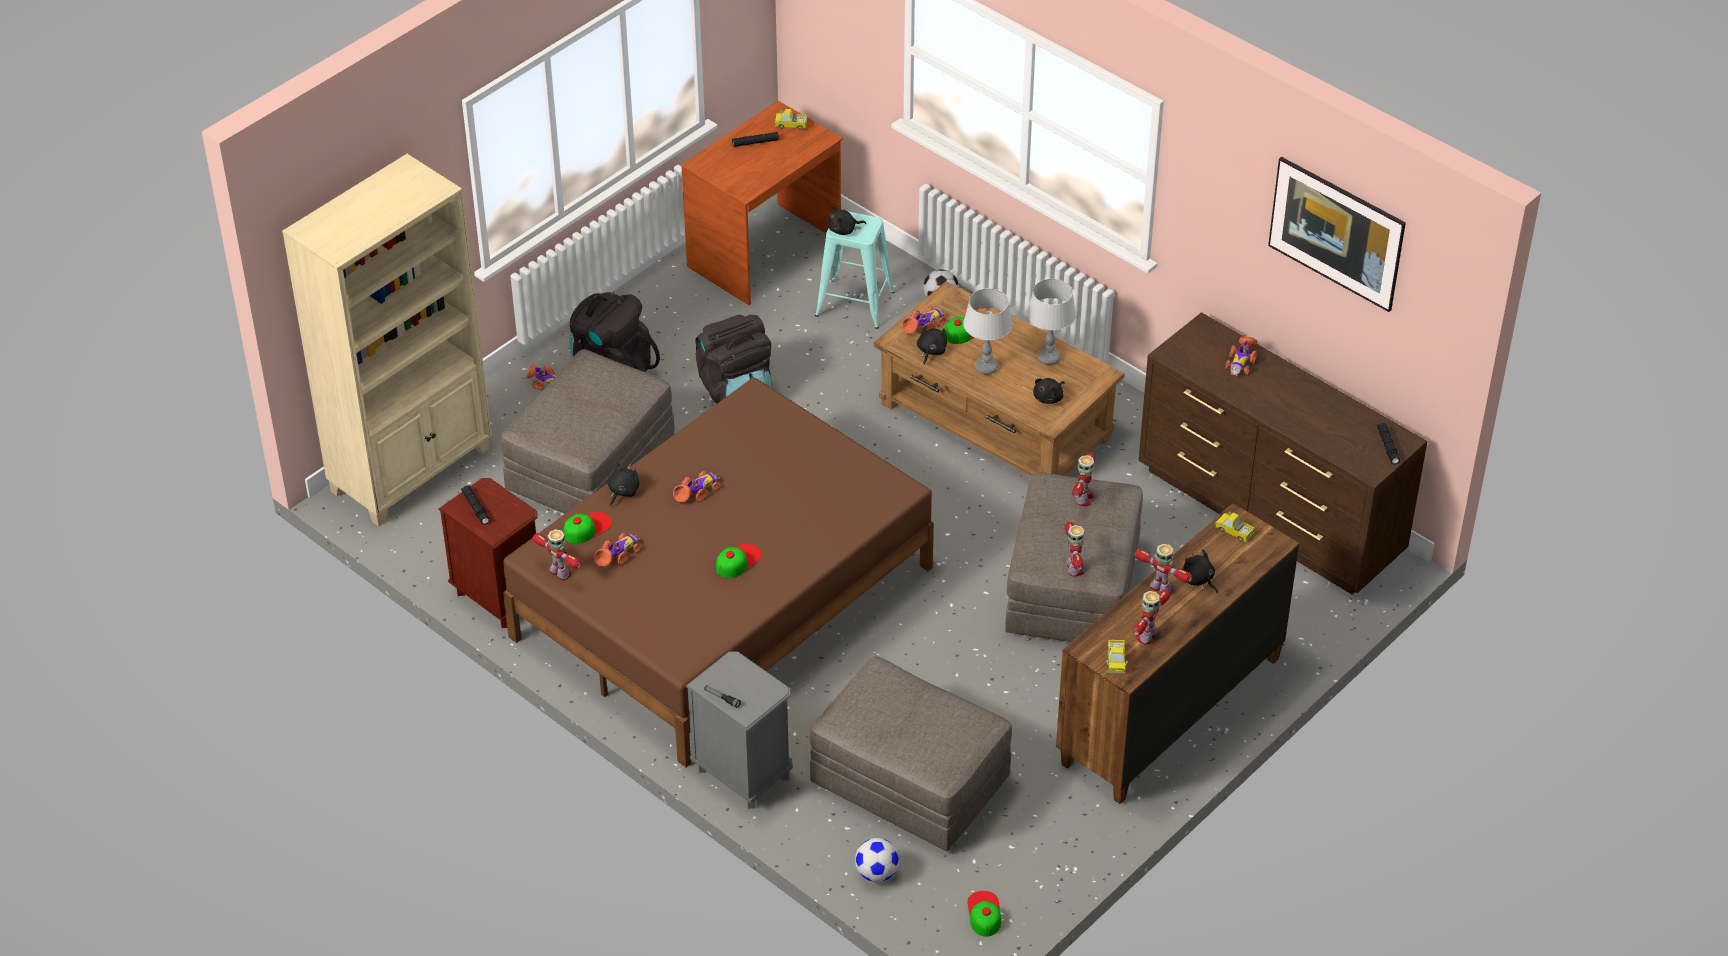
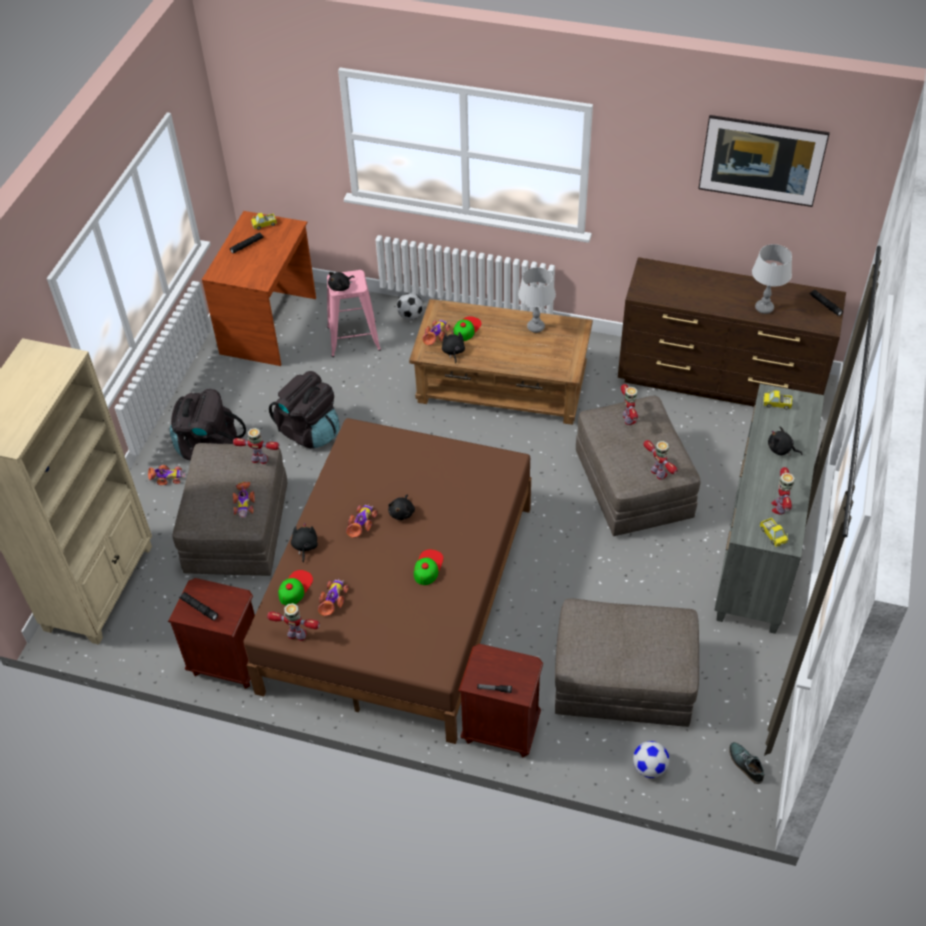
camera: 25 degrees left, 5 degrees up
(743, 773) = (501, 729): grey nightstand -> brown nightstand
(854, 304) = (353, 338): turquoise stool -> pink stool
(984, 913) = (745, 764): cap -> shoe
(986, 367) = (499, 350): grey table lamp -> grey table lamp (764, 308)
(1049, 398) = (556, 355): black plush toy -> black plush toy (402, 512)
(1161, 589) = (762, 466): toy robot -> toy robot (260, 459)
(1169, 710) = (757, 548): brown dresser -> grey dresser
(1241, 361) = (689, 281): toy car -> toy car (244, 503)

